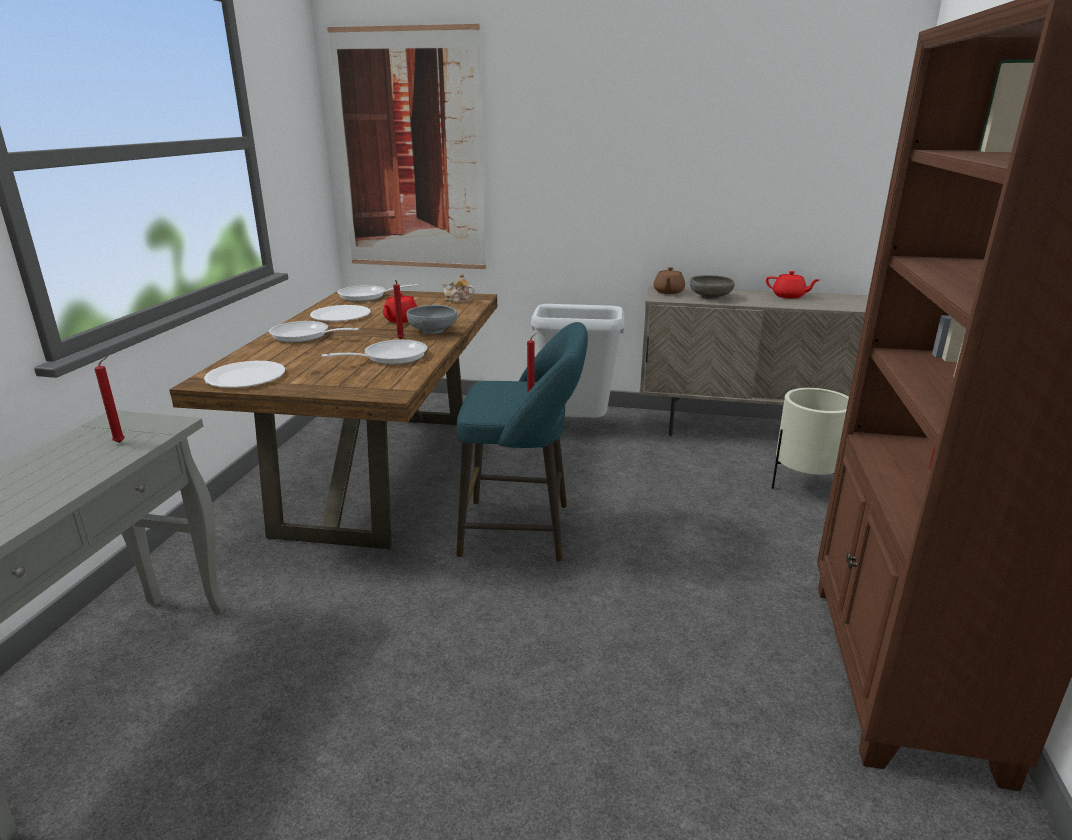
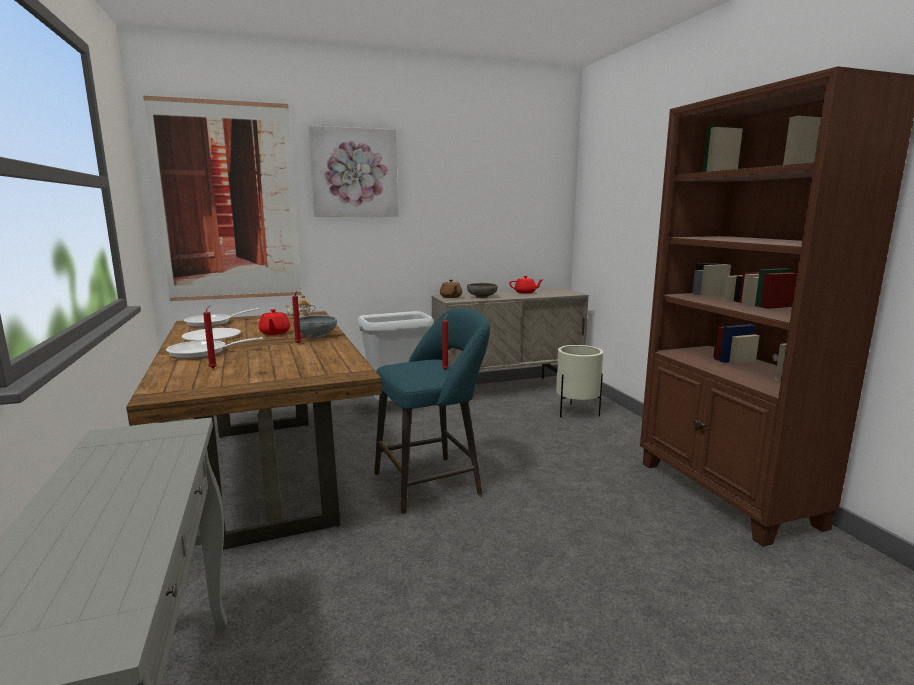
camera: 30 degrees left, 10 degrees down
(121, 442) = (155, 449): red candle -> red candle (214, 368)
(245, 377) = (197, 385): white plate -> none
(389, 357) = (311, 354): frying pan -> none
(557, 113) = (354, 173): none -> picture

